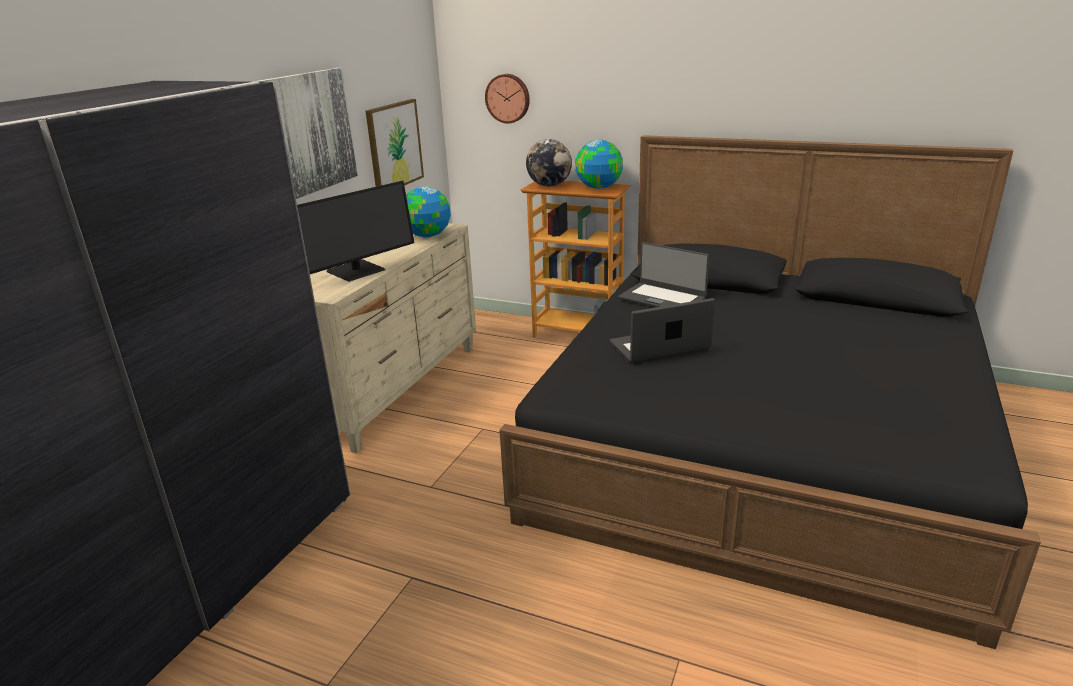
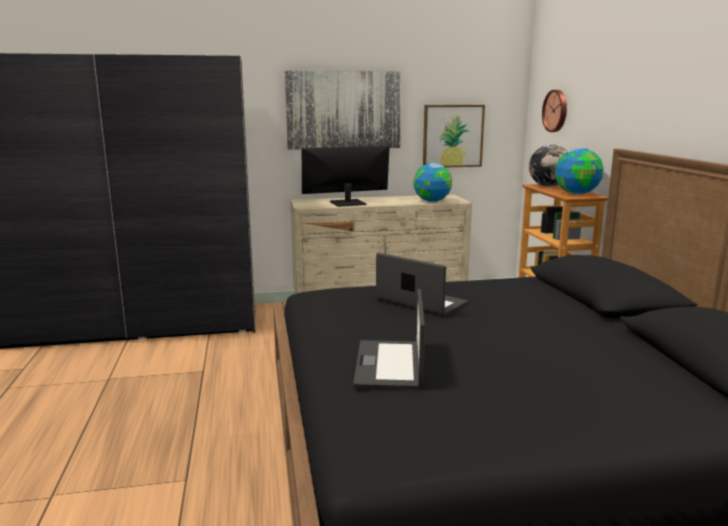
camera: 55 degrees right, 10 degrees down
(357, 271) = (347, 203): monitor -> monitor turned 150 degrees clockwise
(662, 298) = (515, 287): laptop -> laptop (390, 365)

